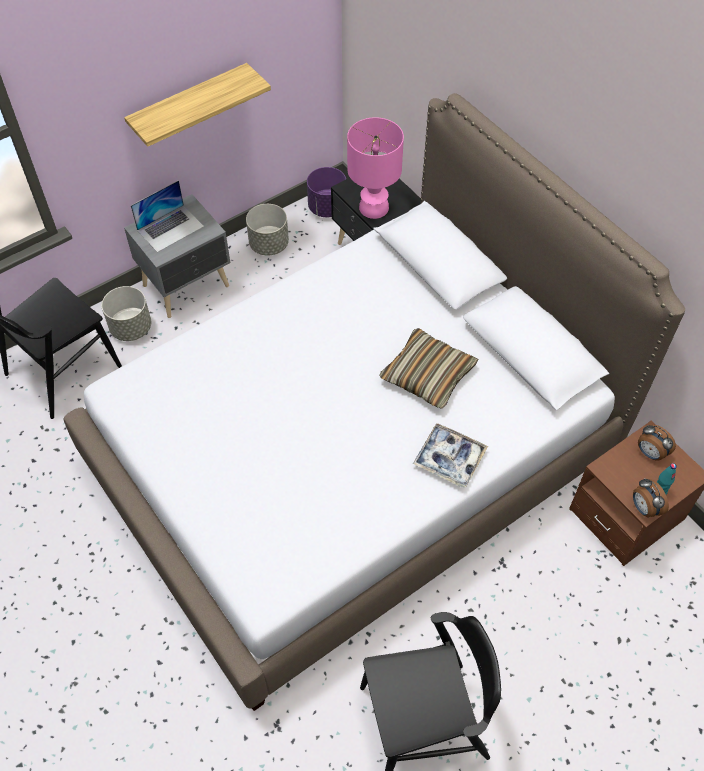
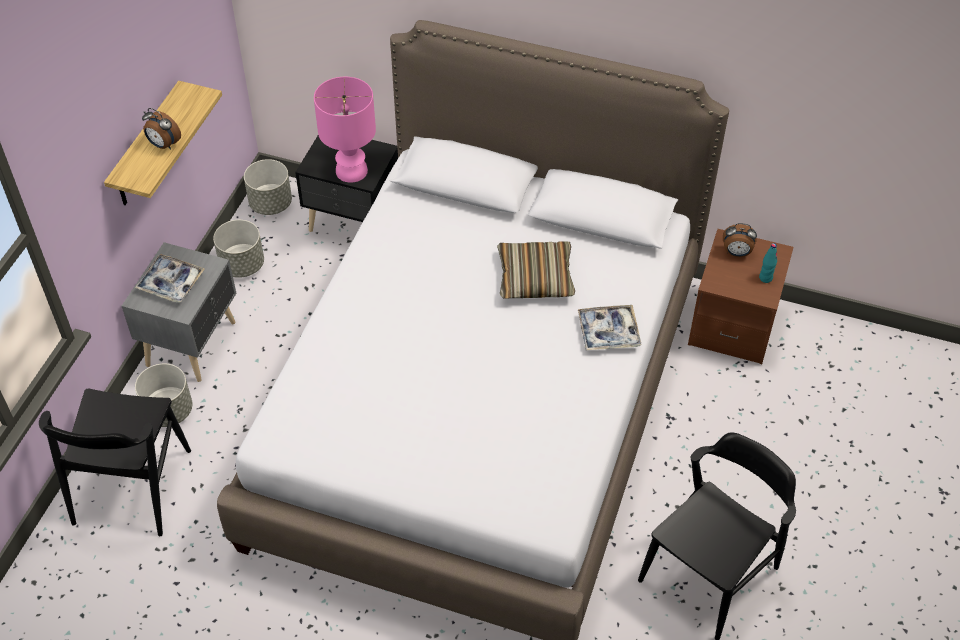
camera: 35 degrees left, 5 degrees down
(170, 228) = (171, 283): laptop -> tray
(327, 207) = (270, 204): purple planter -> grey planter
(644, 508) = (765, 296): alarm clock -> alarm clock (163, 145)

